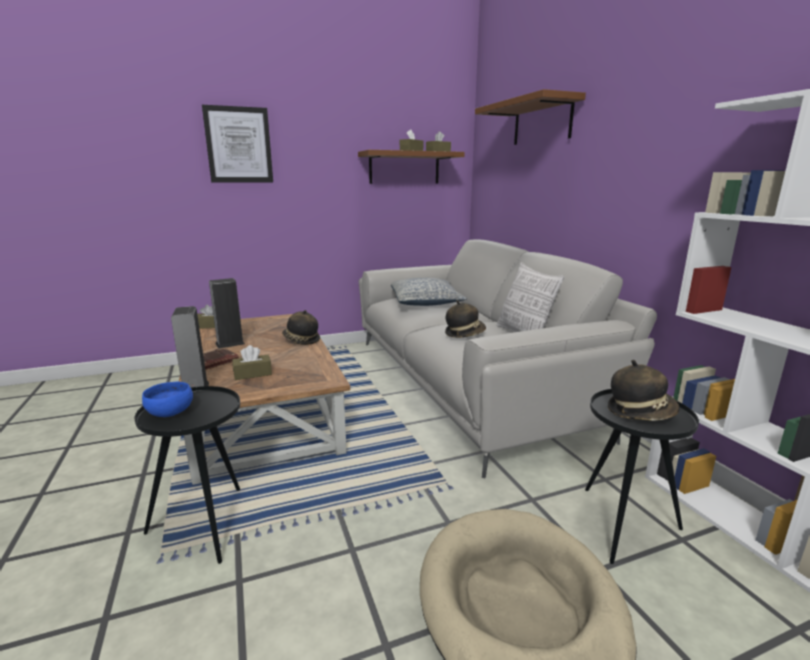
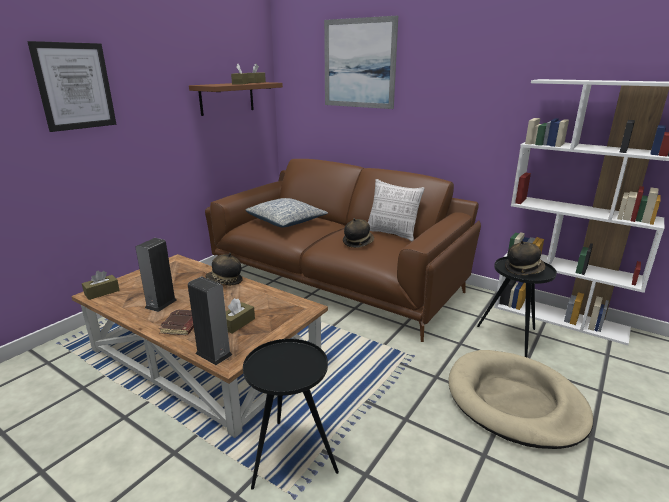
camera: 35 degrees left, 5 degrees up
(169, 412) = (274, 373): blue bowl -> none
(469, 382) = (338, 279): grey sofa -> brown sofa
(542, 122) = (359, 64): brown shelf -> picture

